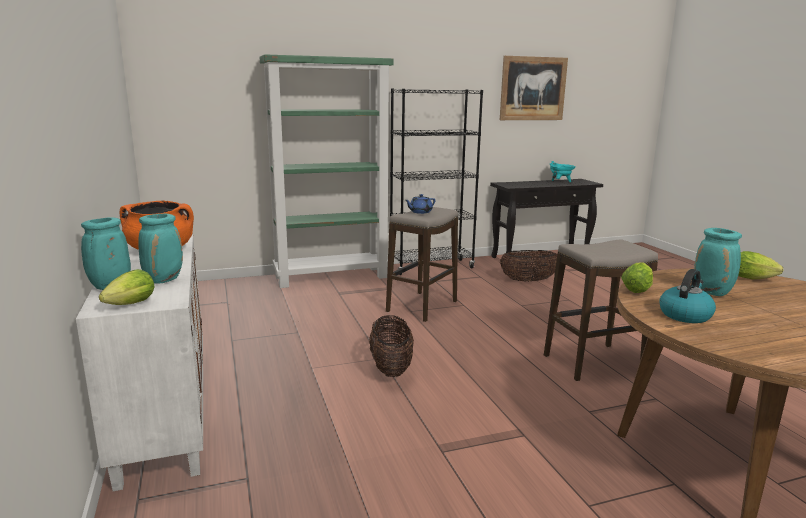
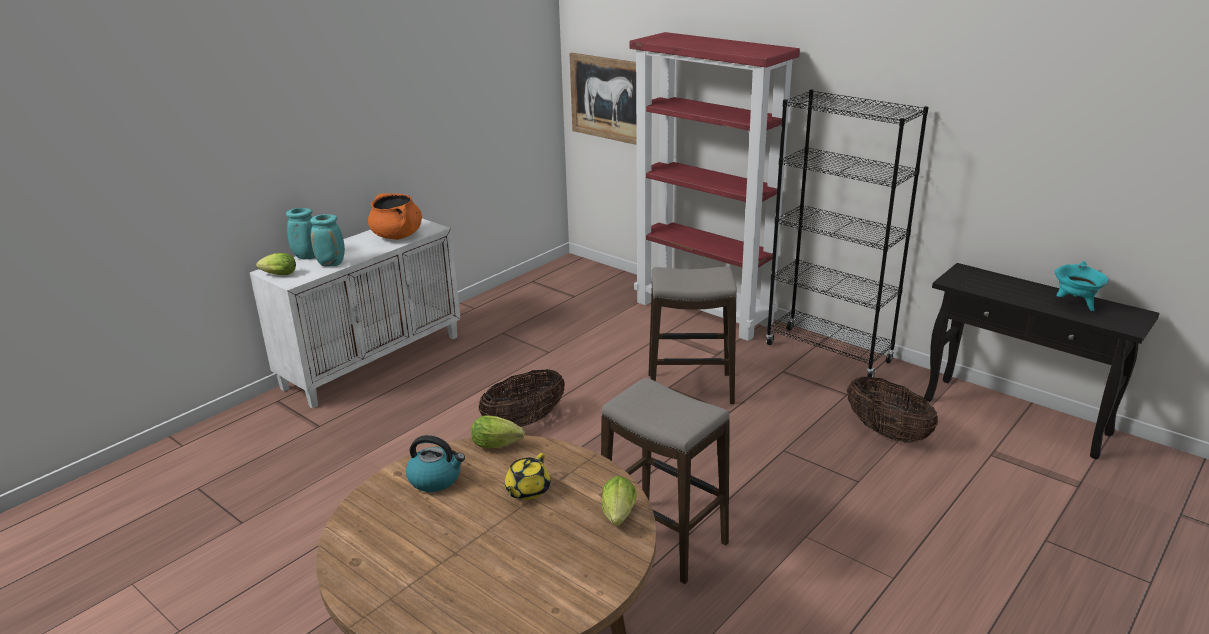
camera: 60 degrees right, 10 degrees up
(332, 277) = (705, 313): green bookcase -> red bookcase
(420, 212) = (691, 274): blue teapot -> none
(533, 88) = (1067, 122): picture -> picture (607, 98)
(712, 293) = (527, 490): turquoise vase -> yellow teapot

